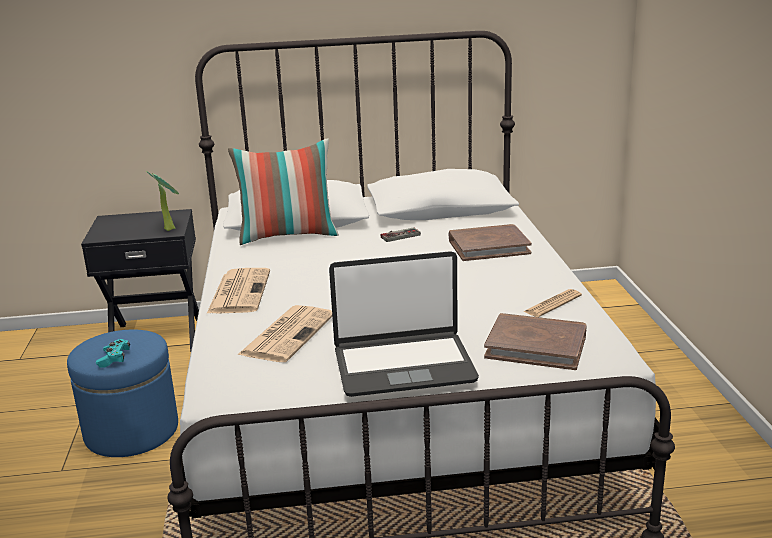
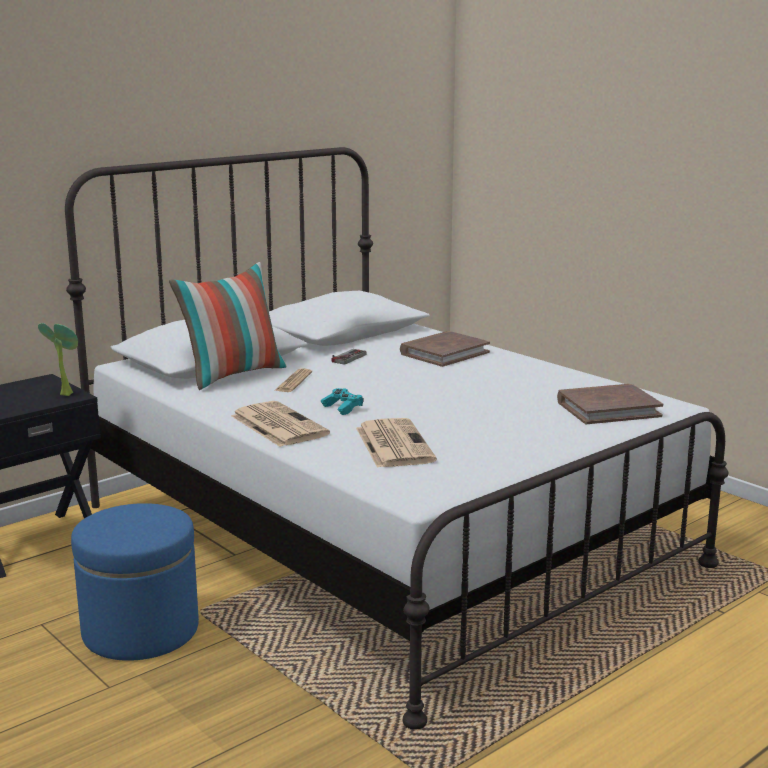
camera: 35 degrees left, 5 degrees down
(114, 359) = (150, 532): turquoise game controller -> turquoise game controller (342, 408)
(403, 365) = (537, 441): laptop -> none
(552, 304) = (570, 381): newspaper -> newspaper (293, 382)

